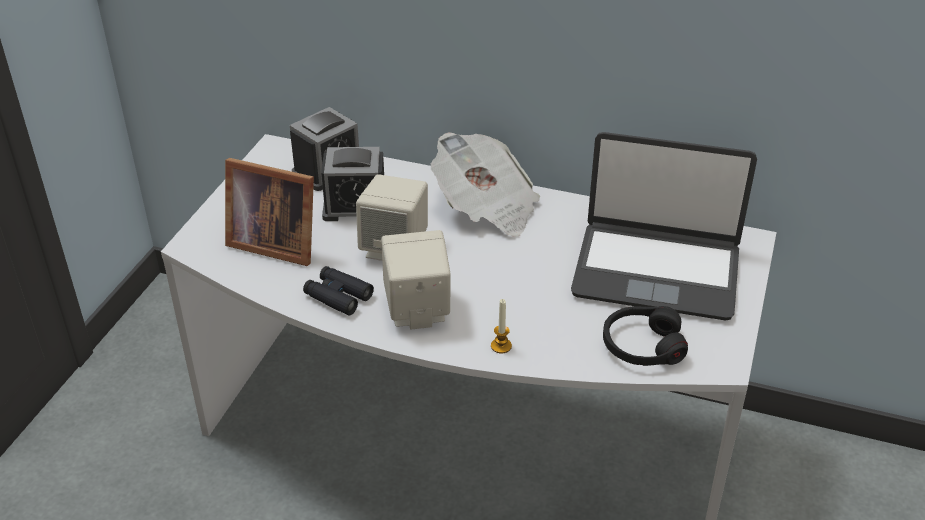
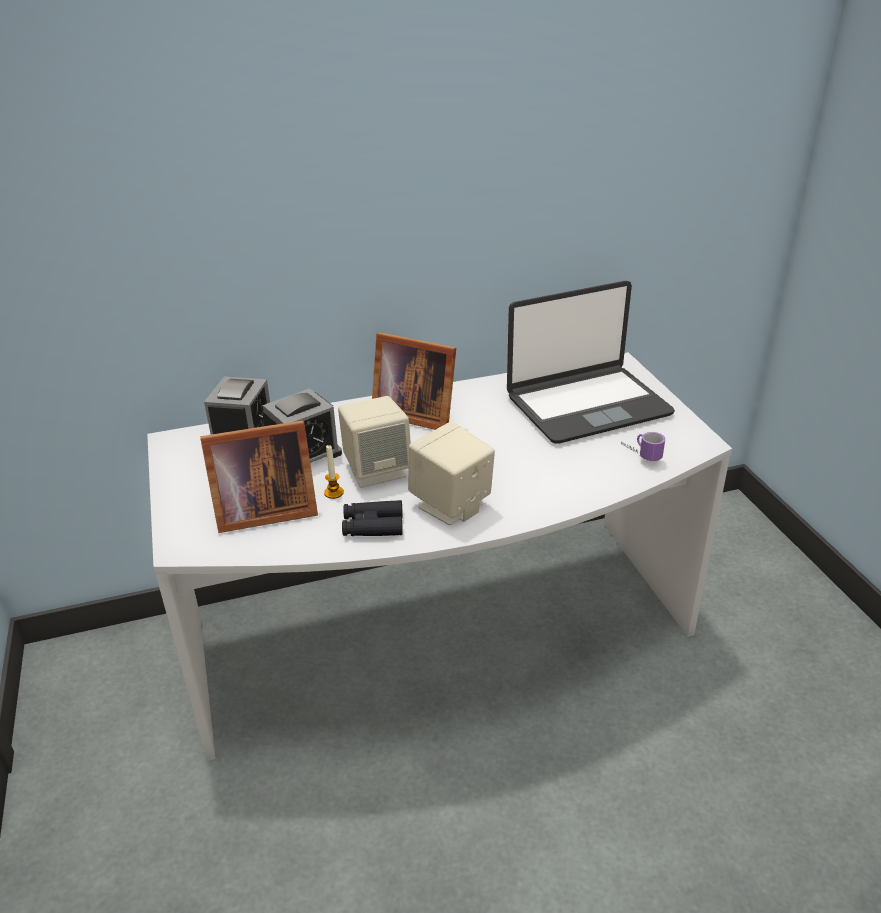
camera: 35 degrees left, 5 degrees down
(486, 207) = (413, 413): newspaper -> picture frame
(501, 346) = (546, 500): candle -> candle (334, 493)
(642, 346) = (640, 455): black headphones -> mug

